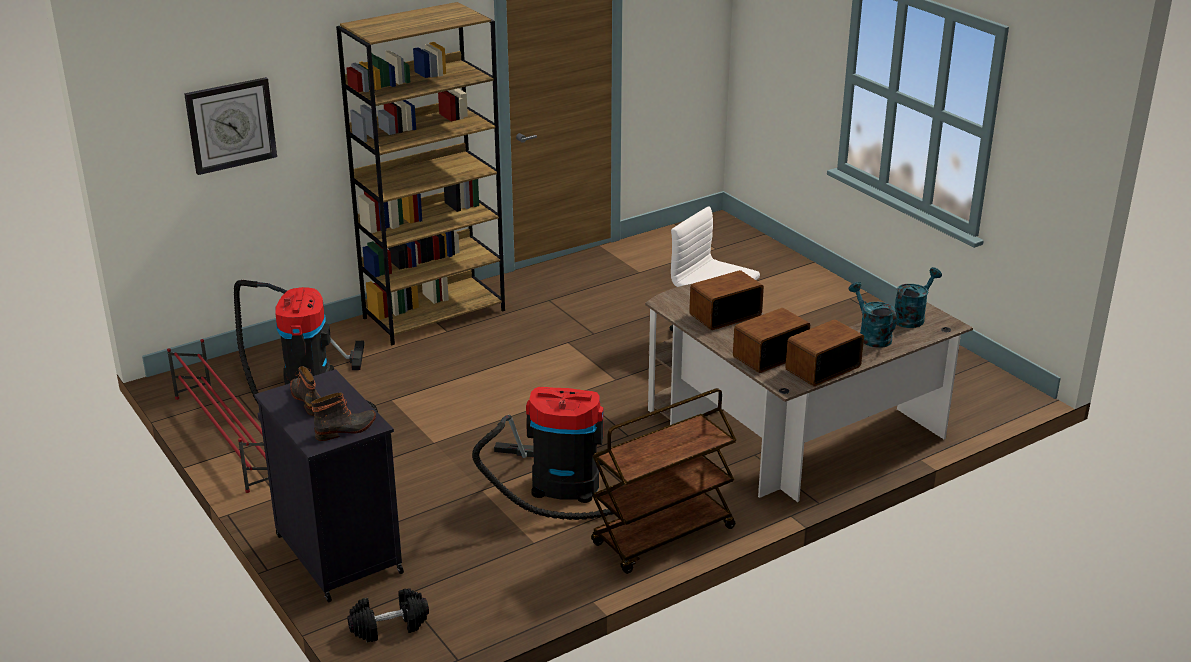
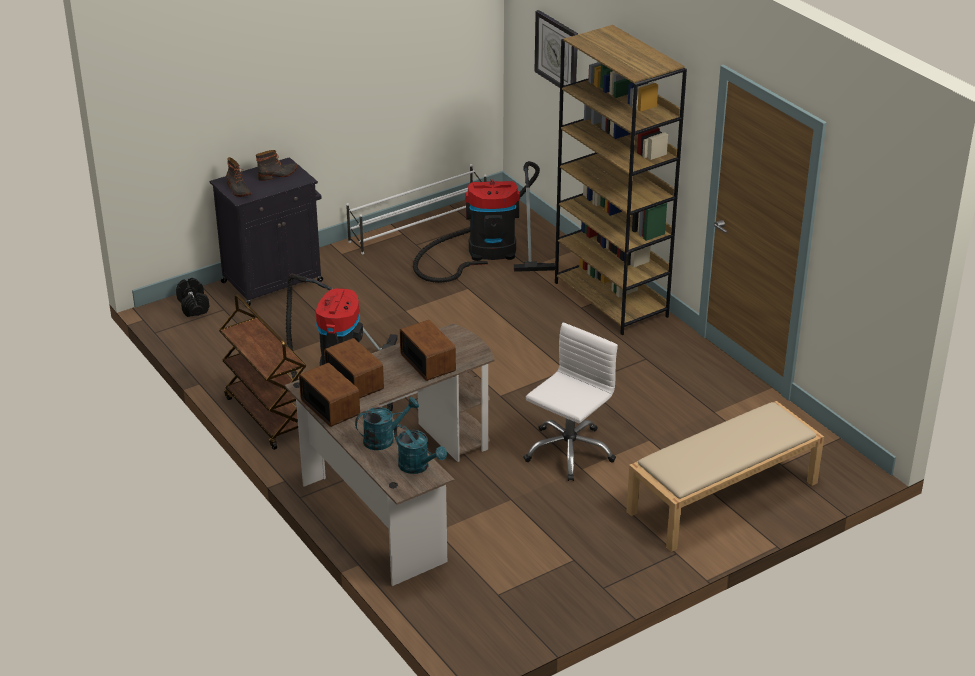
camera: 90 degrees right, 5 degrees up
(227, 436) = (419, 227): red shoe rack -> white shoe rack
(768, 275) = (722, 498): none -> beige bench

